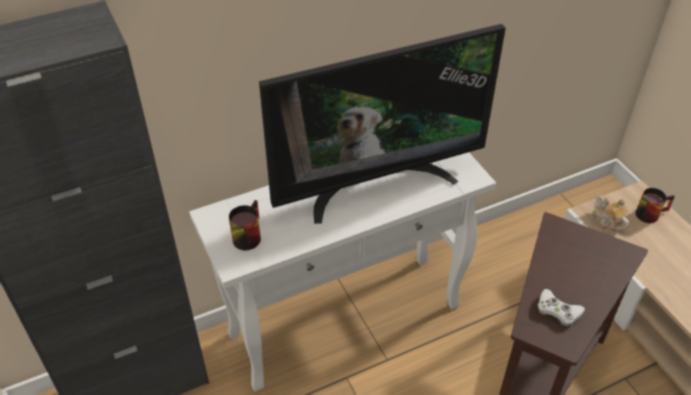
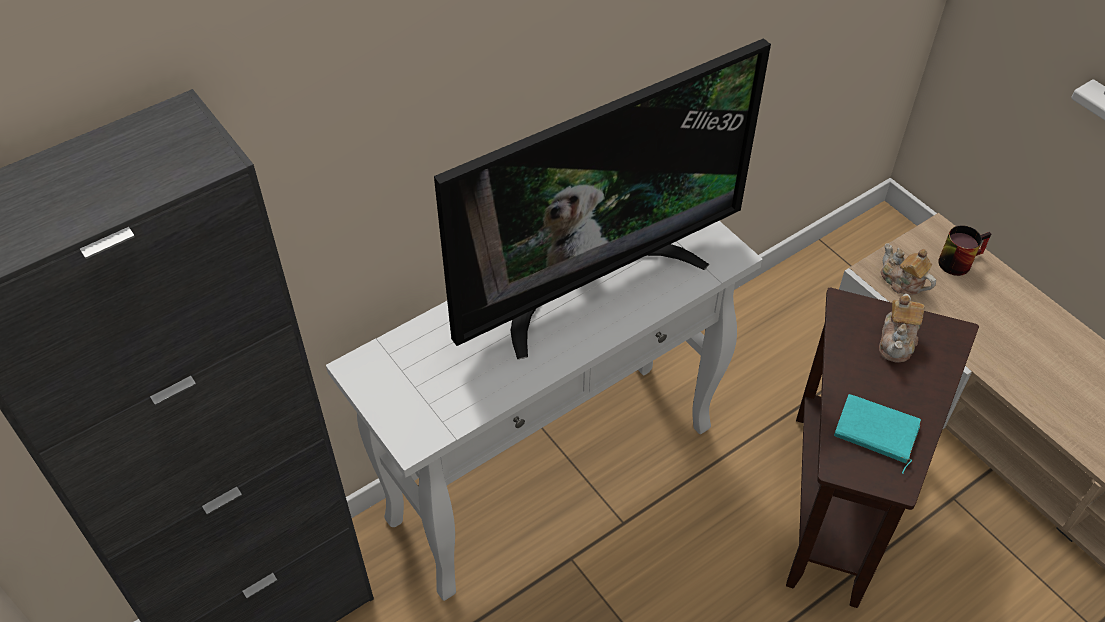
camera: 10 degrees left, 5 degrees up
(246, 235) = (421, 390): mug -> none
(558, 311) = (875, 433): white game controller -> turquoise book
(587, 252) = (897, 341): none -> teapot

